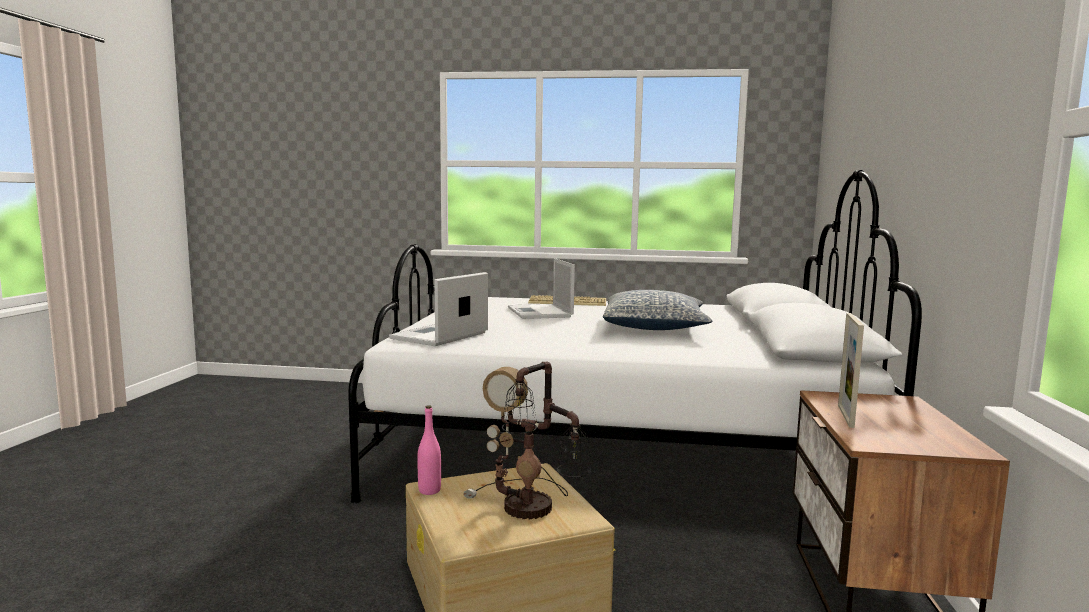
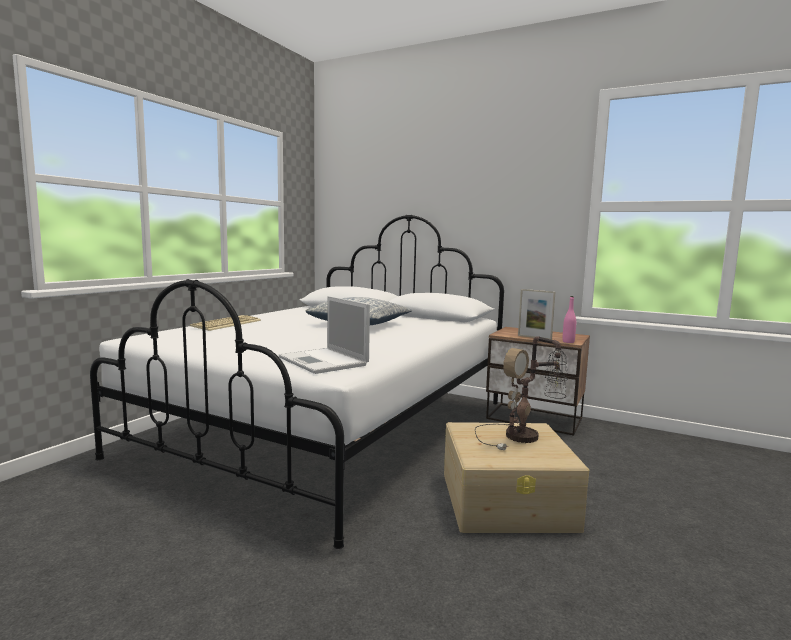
camera: 70 degrees left, 0 degrees up
(429, 490) = (485, 460): pink bottle -> pink bottle (568, 342)
(540, 312) = (261, 333): laptop -> none

